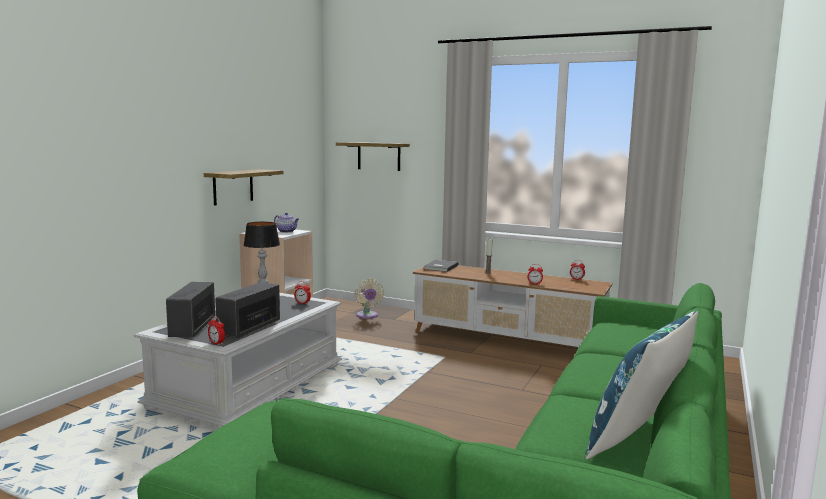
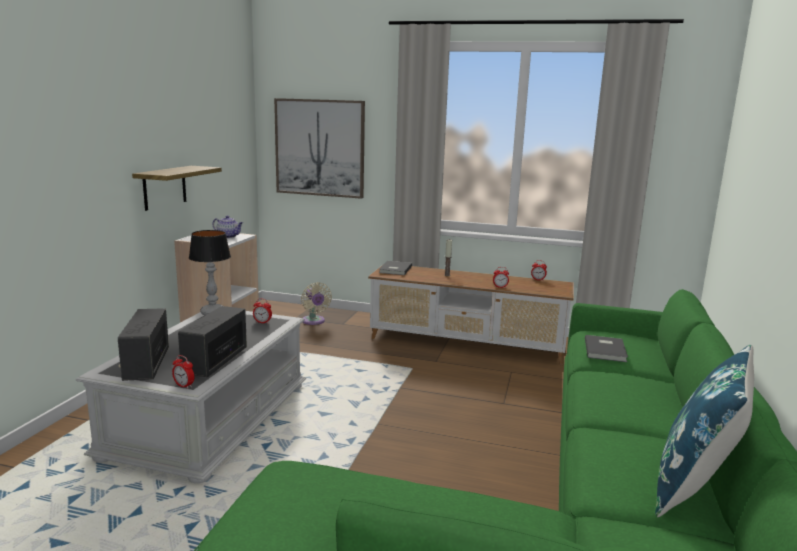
camera: 10 degrees left, 5 degrees up
(379, 156) = (320, 148): shelf -> picture
(614, 337) = (606, 350): none -> grey book

